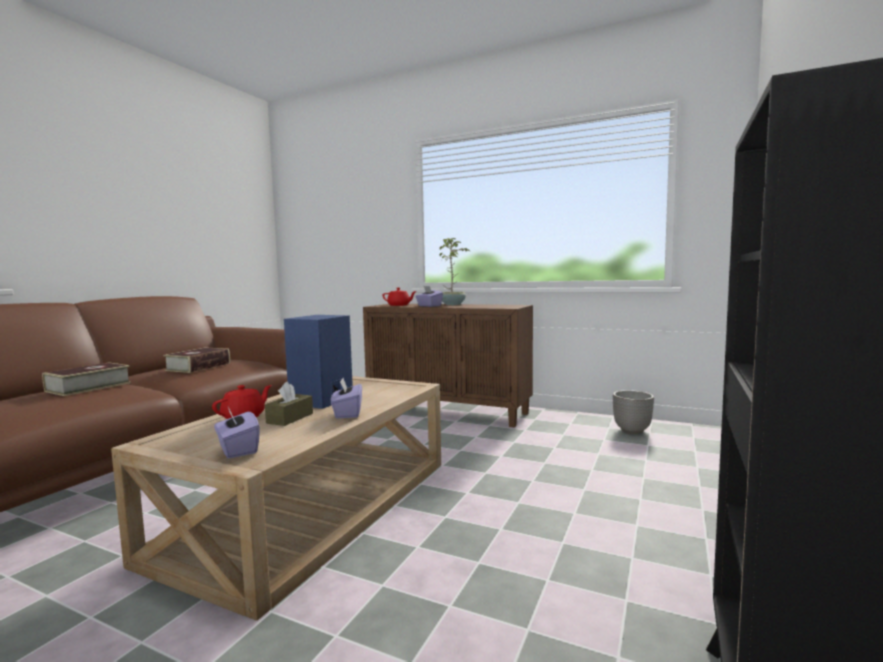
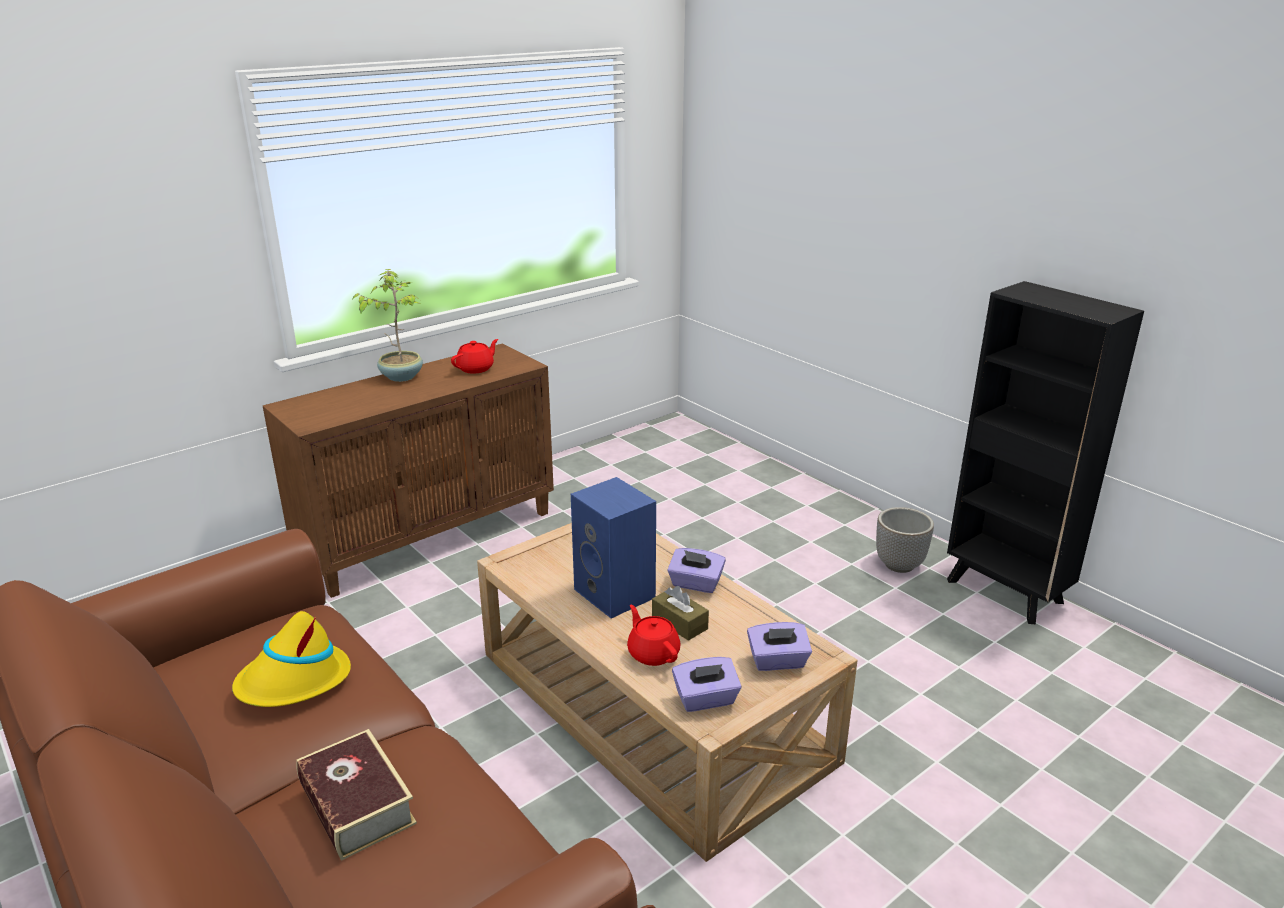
camera: 65 degrees left, 20 degrees up
(198, 367) = (294, 682): book -> yellow hat
(399, 305) = (338, 409): red teapot -> red teapot (476, 368)
(429, 306) = (399, 395): purple tissue box -> purple tissue box (706, 699)
(632, 430) = (632, 457): planter -> planter (899, 564)

